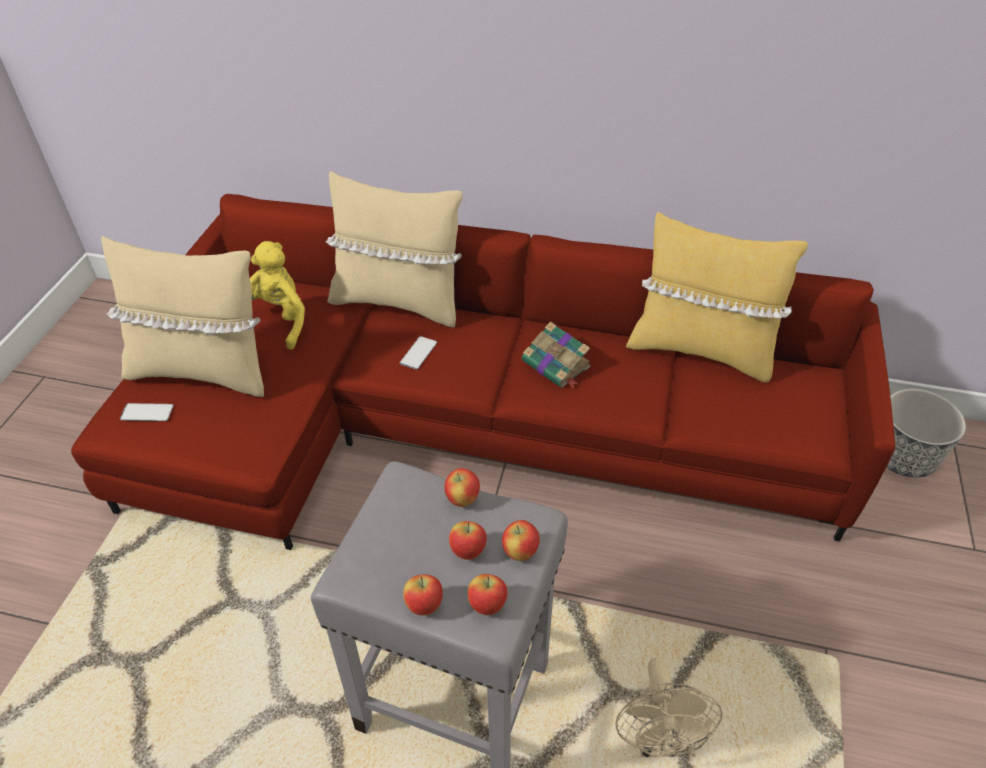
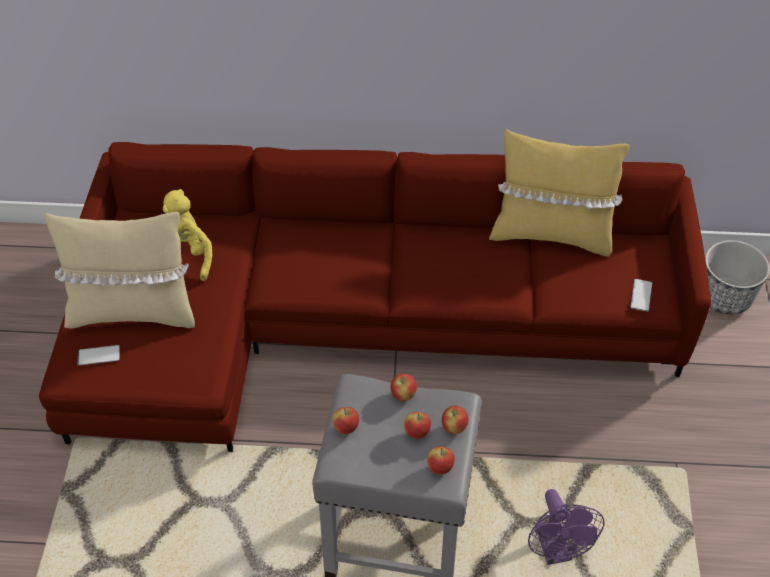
camera: 10 degrees left, 5 degrees up
(398, 302) = (283, 222): beige pillow -> none
(418, 353) = (314, 268): phone -> phone (641, 295)
(424, 605) = (396, 475): apple -> apple (346, 428)
(557, 365) = (434, 264): book -> none
(655, 739) = (556, 550): beige fan -> purple fan

